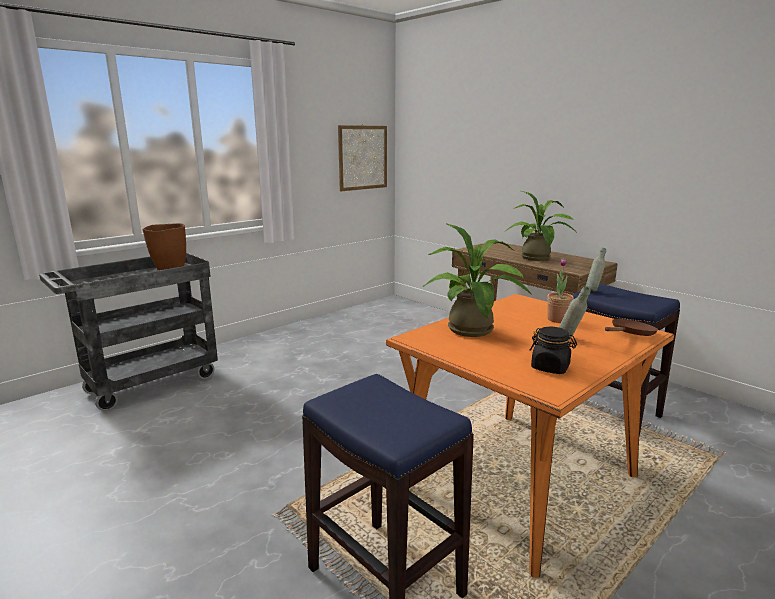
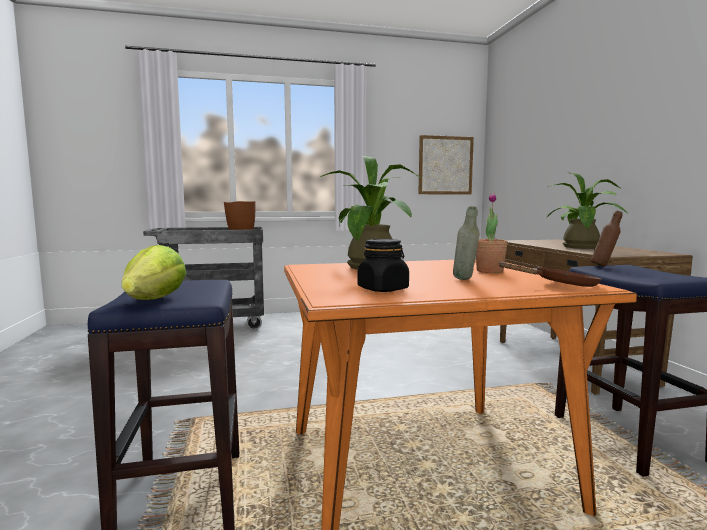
camera: 30 degrees right, 10 degrees down
(408, 426) = (154, 300): none -> lettuce
(593, 290) = (604, 266): grey bottle -> brown bottle

